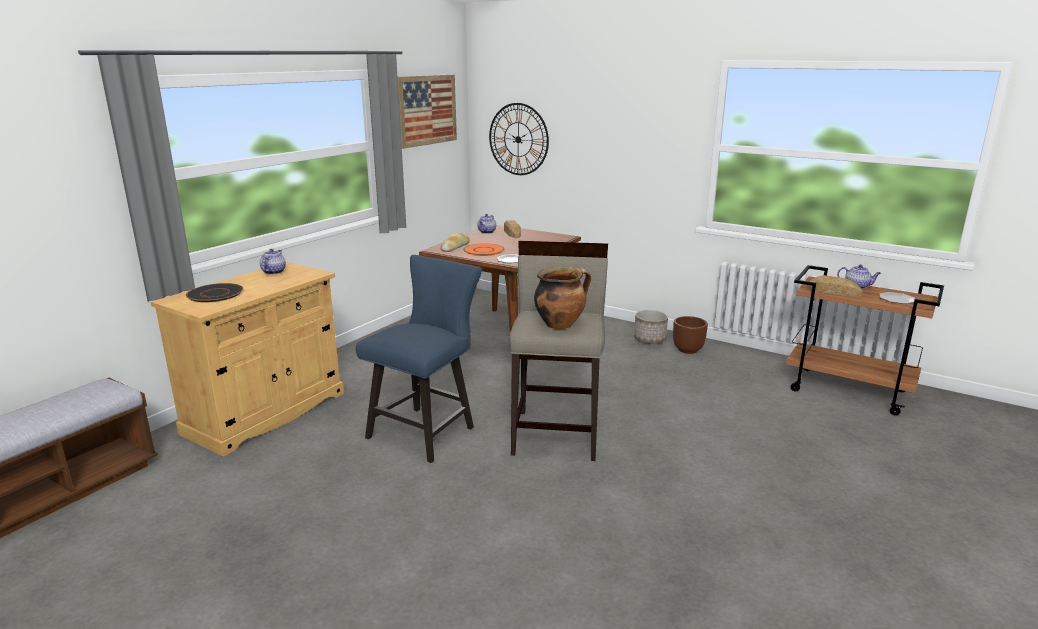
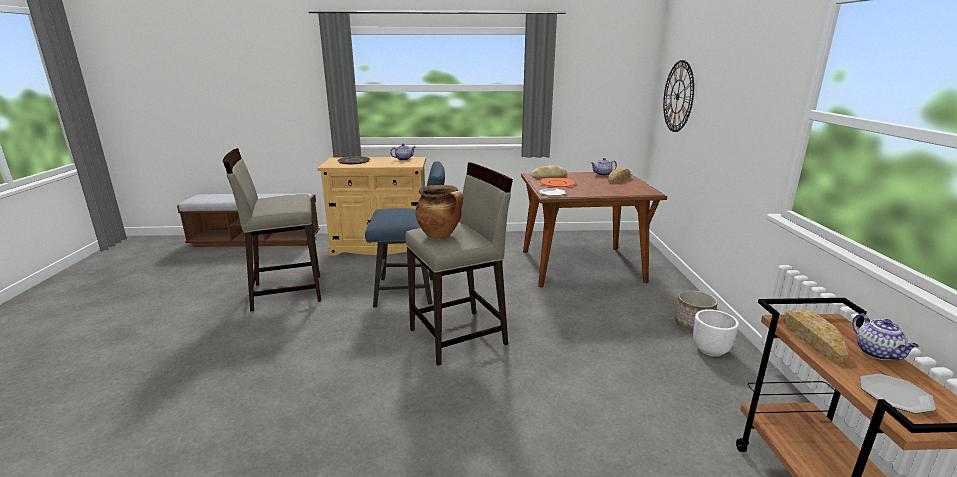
camera: 55 degrees right, 0 degrees up
(292, 516) = (286, 292): none -> beige stool
(427, 110) = (601, 64): picture -> none
(688, 350) = (711, 350): brown planter -> white planter

